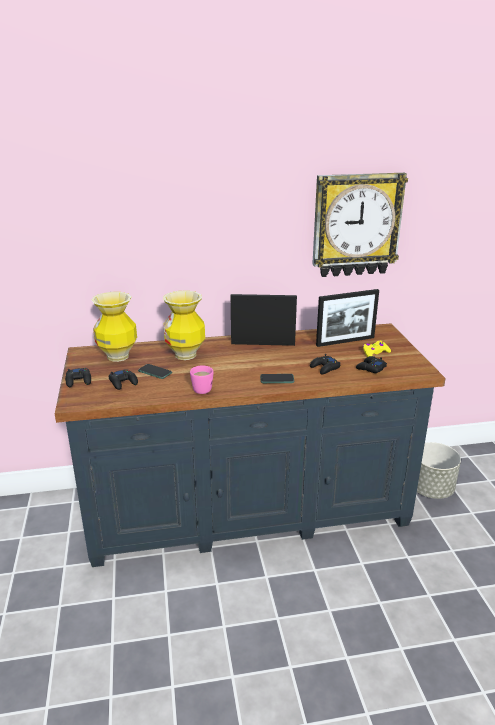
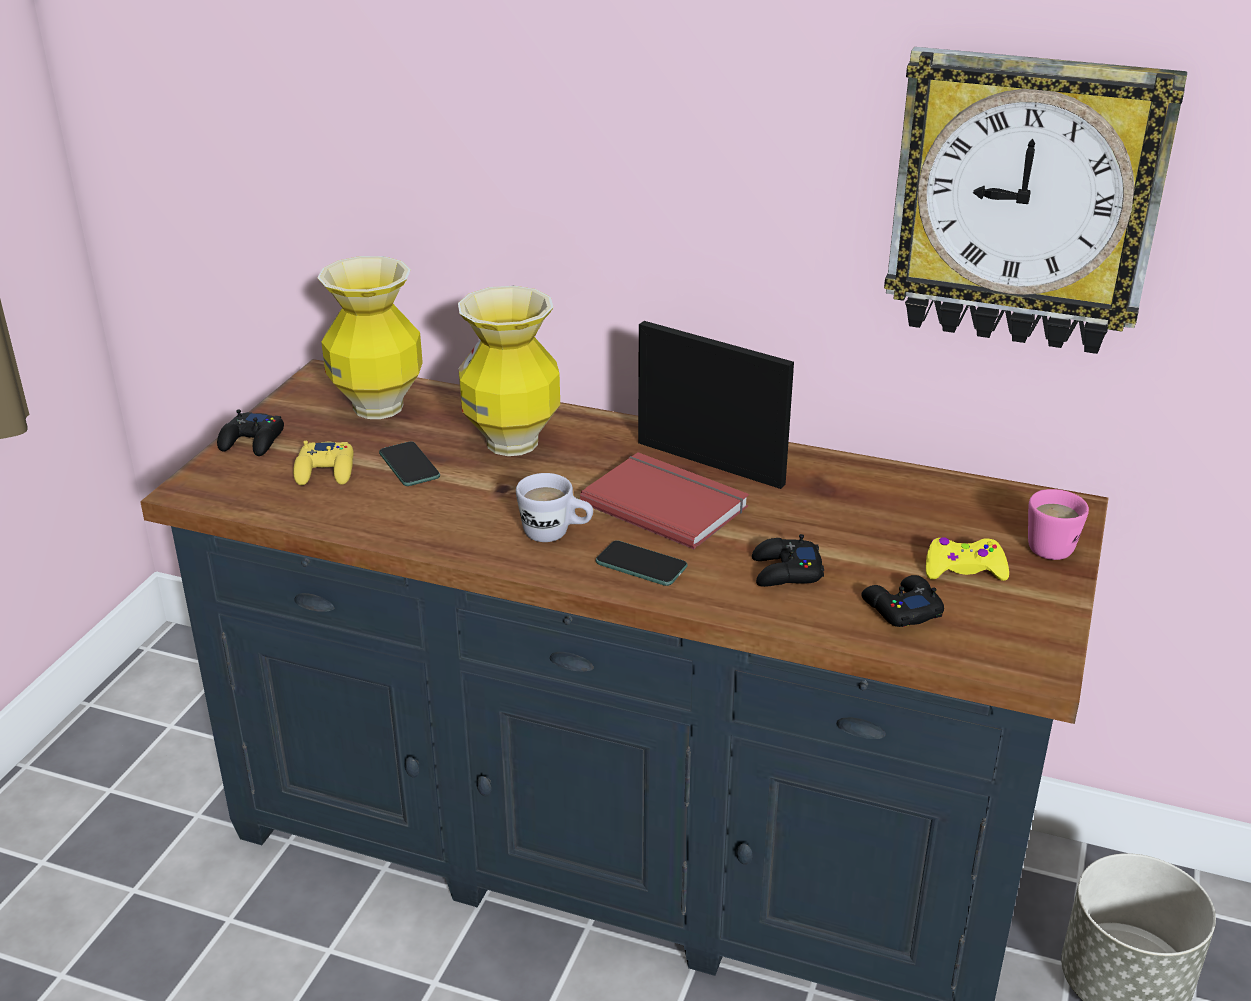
camera: 30 degrees right, 5 degrees up
(123, 382) = (326, 471): black game controller -> yellow game controller
(200, 388) = (455, 534): pink mug -> pink mug (1047, 544)
(237, 378) = (556, 534): none -> white mug
(263, 359) = (666, 503): none -> red book
(345, 341) = (920, 515): picture frame -> none

